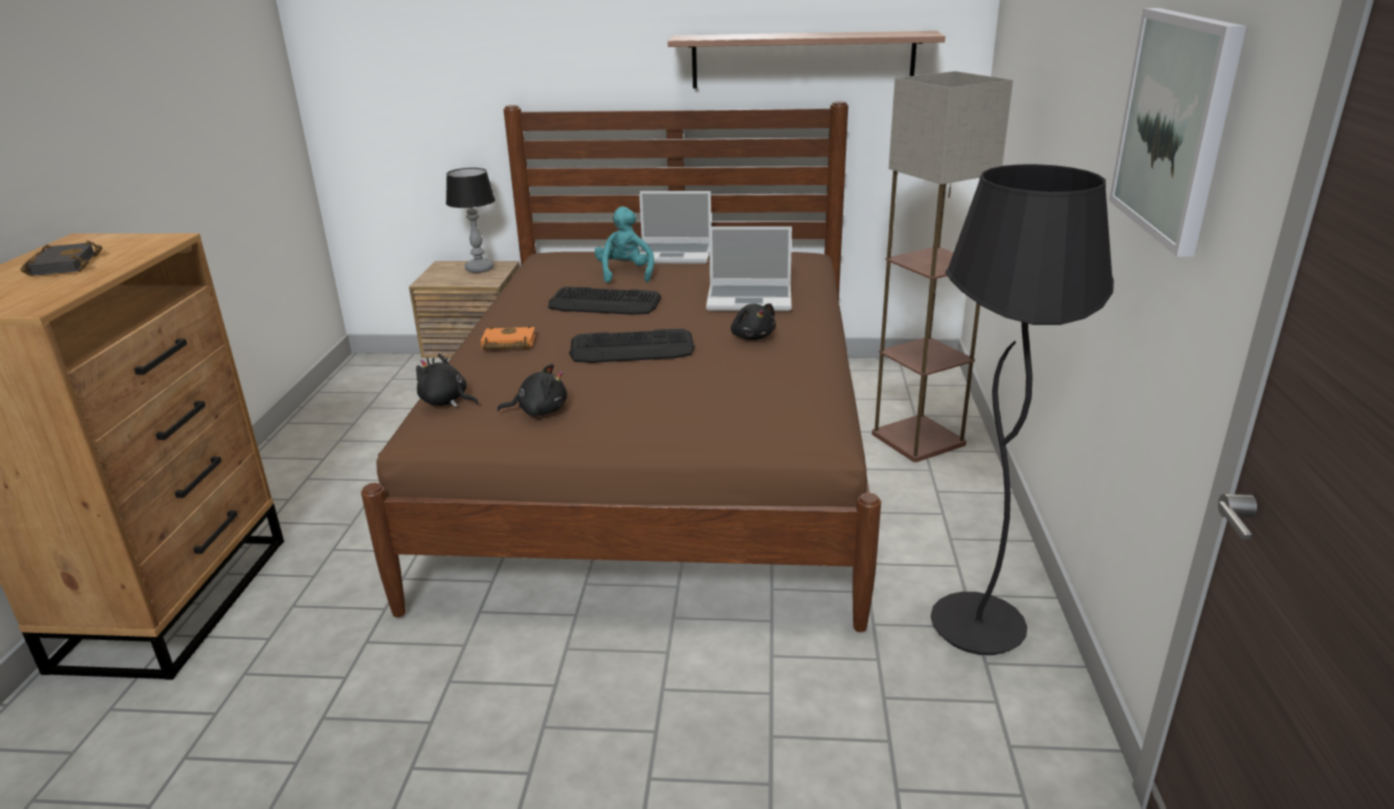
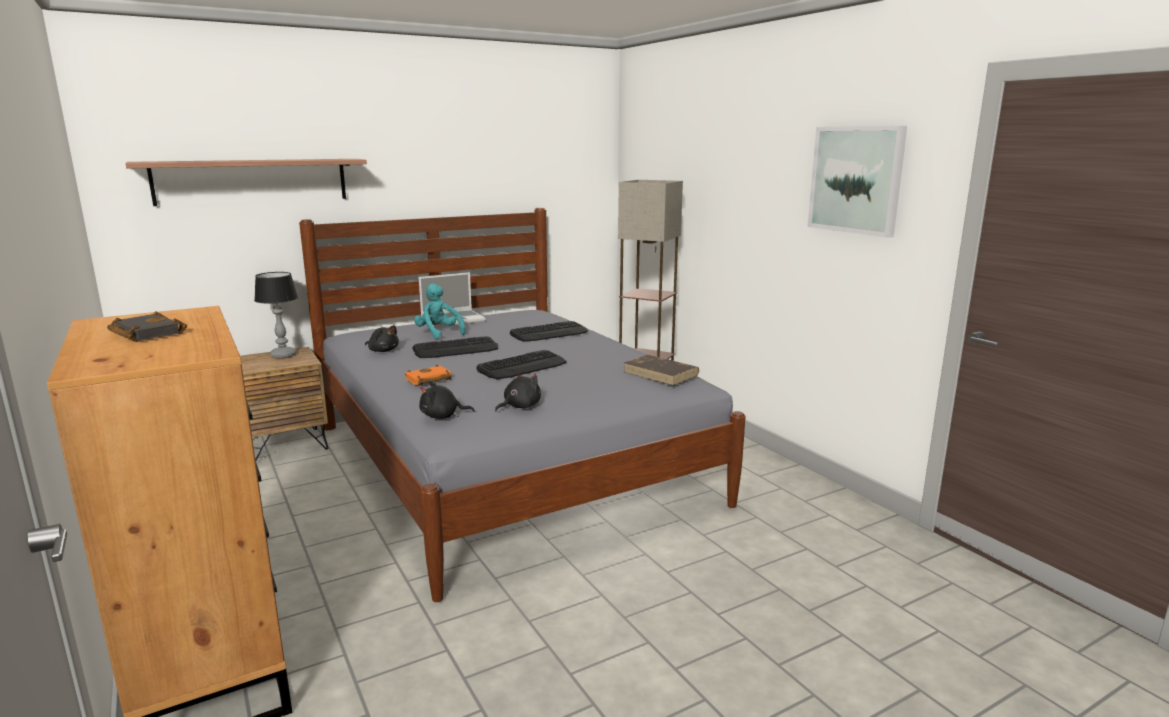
camera: 35 degrees left, 10 degrees down
(660, 462) = (506, 463): brown bed -> grey bed
(750, 299) = (549, 333): laptop -> keyboard
(752, 337) = (584, 349): black plush toy -> black plush toy (383, 351)
(784, 405) = (661, 373): none -> brown book
(802, 60) = (512, 181): shelf -> shelf (252, 181)
(976, 627) = (782, 488): black floor lamp -> none

